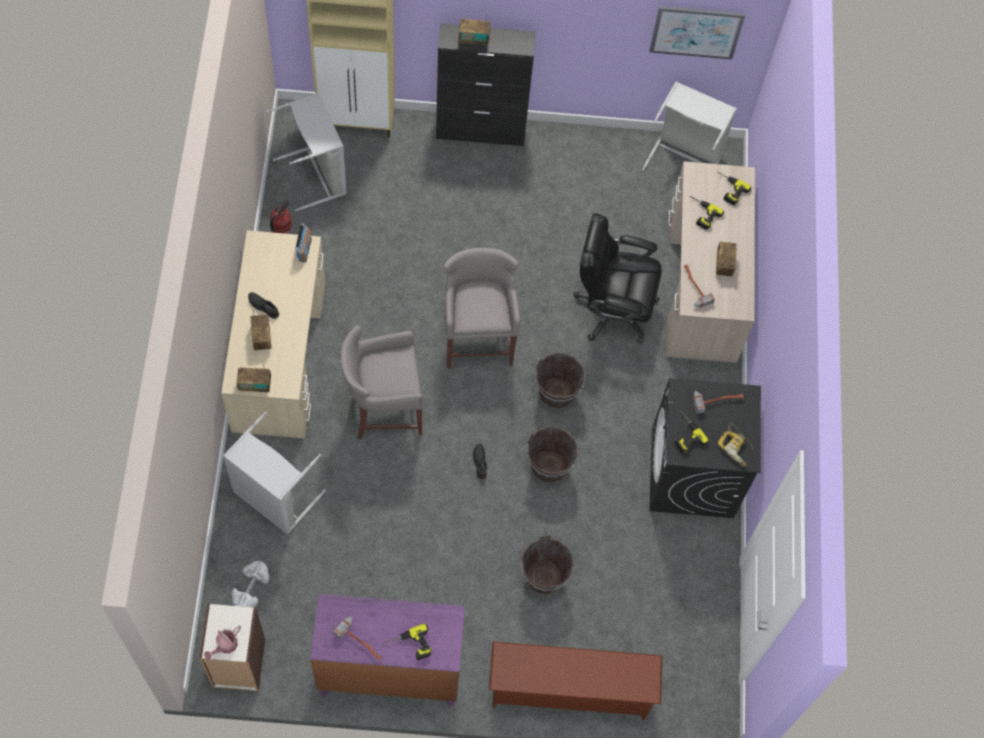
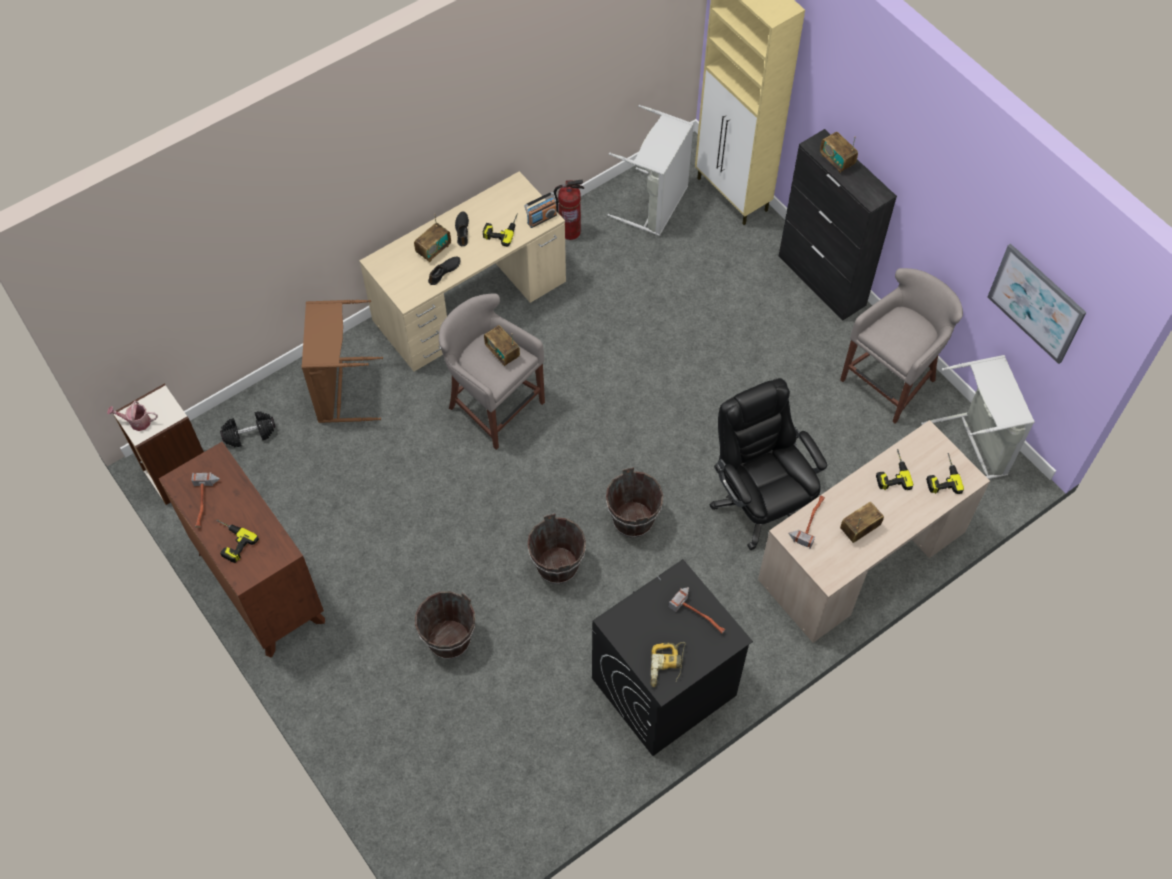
camera: 55 degrees right, 5 degrees down
(251, 588) = (250, 434): white dumbbell -> black dumbbell
(255, 385) = (387, 276): radio -> radio (502, 353)
(273, 498) = (341, 390): grey laundry basket -> brown laundry basket
(389, 671) = (260, 586): purple dresser -> brown dresser
(477, 336) = (627, 422): grey stool -> grey stool (891, 380)
(480, 462) = (512, 511): black shoe -> black shoe (444, 272)
(568, 692) = (358, 741): brown shoe rack -> none
(685, 434) = (638, 612): power drill -> power drill (501, 229)

